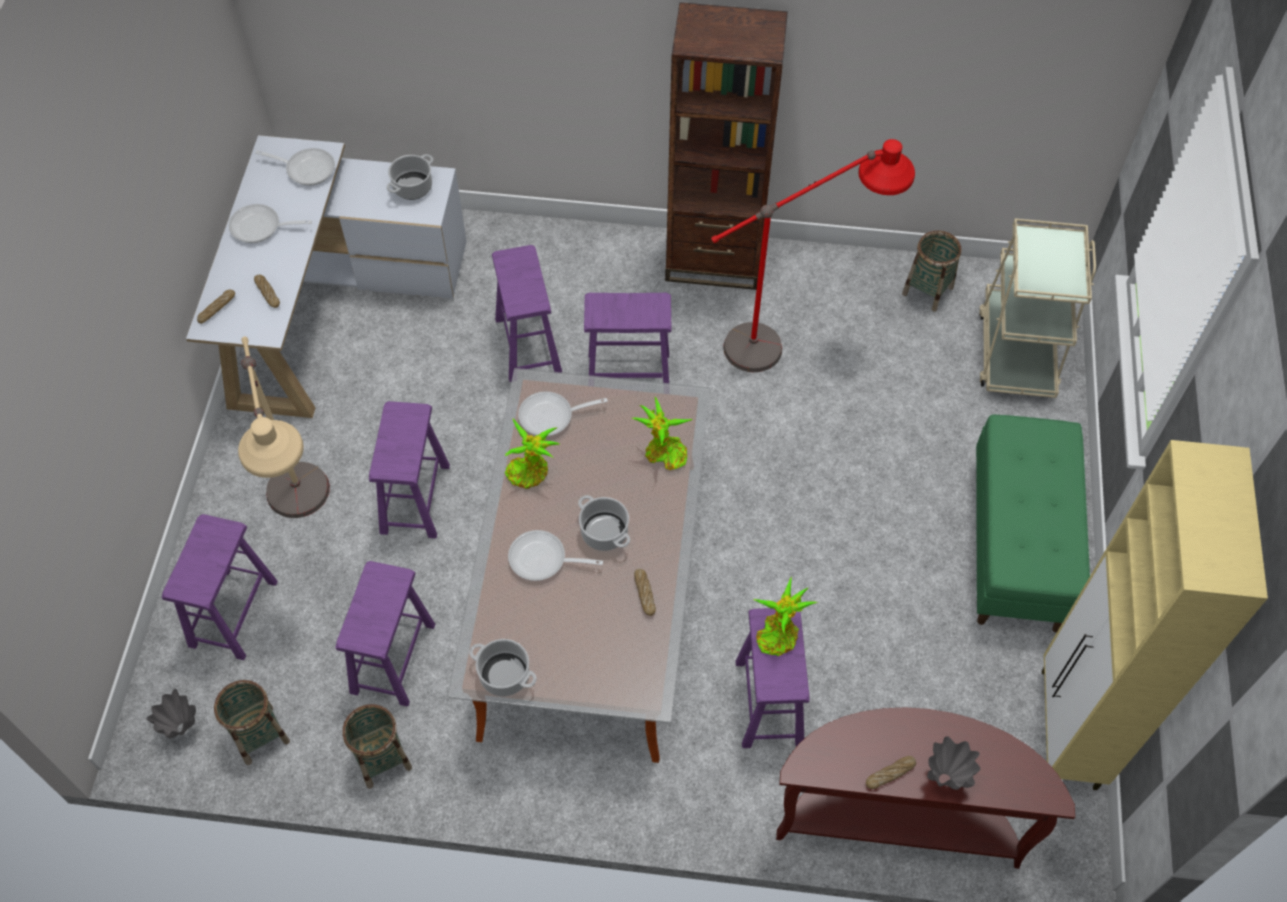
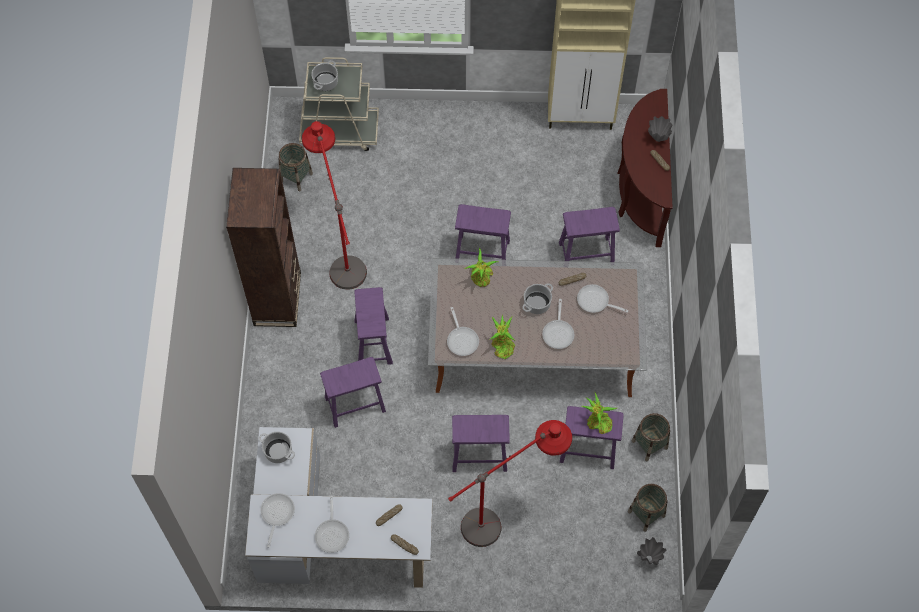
camera: 95 degrees left, 5 degrees up
(234, 613) = (572, 546): purple stool -> purple stool (482, 251)
(309, 527) = (507, 515): beige floor lamp -> red floor lamp
(505, 675) = (630, 342): cooking pot -> cooking pot (325, 82)
(596, 627) = (595, 301): none -> frying pan
(778, 634) = (580, 221): potted plant -> potted plant (597, 422)
(1018, 546) = (475, 136): green bench -> none

